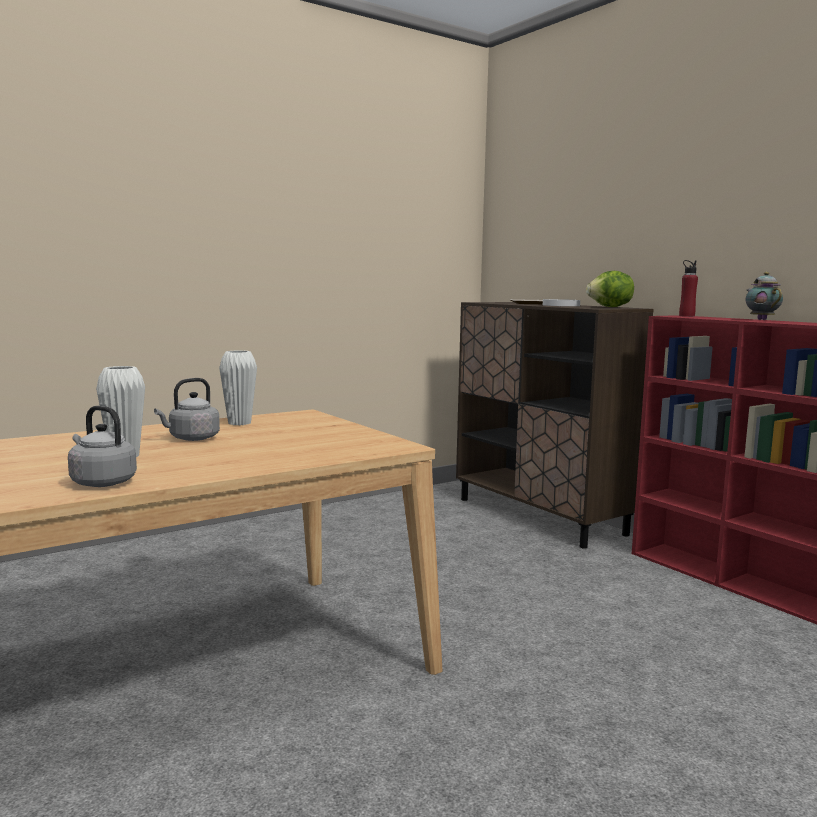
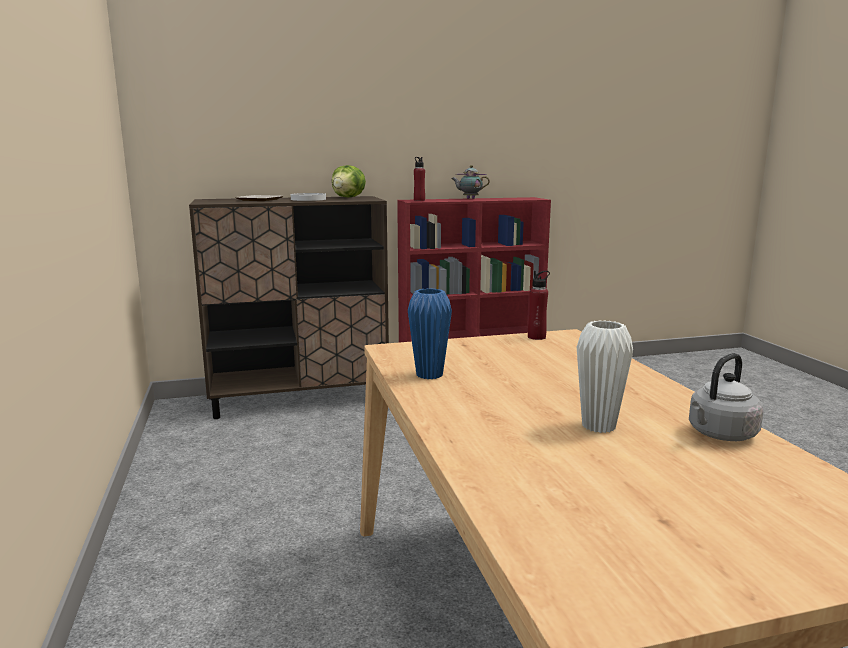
camera: 70 degrees left, 5 degrees up
(191, 438) = (510, 396): grey kettle -> none
(239, 423) = (429, 375): white vase -> blue vase
(382, 439) = (536, 337): none -> red bottle

